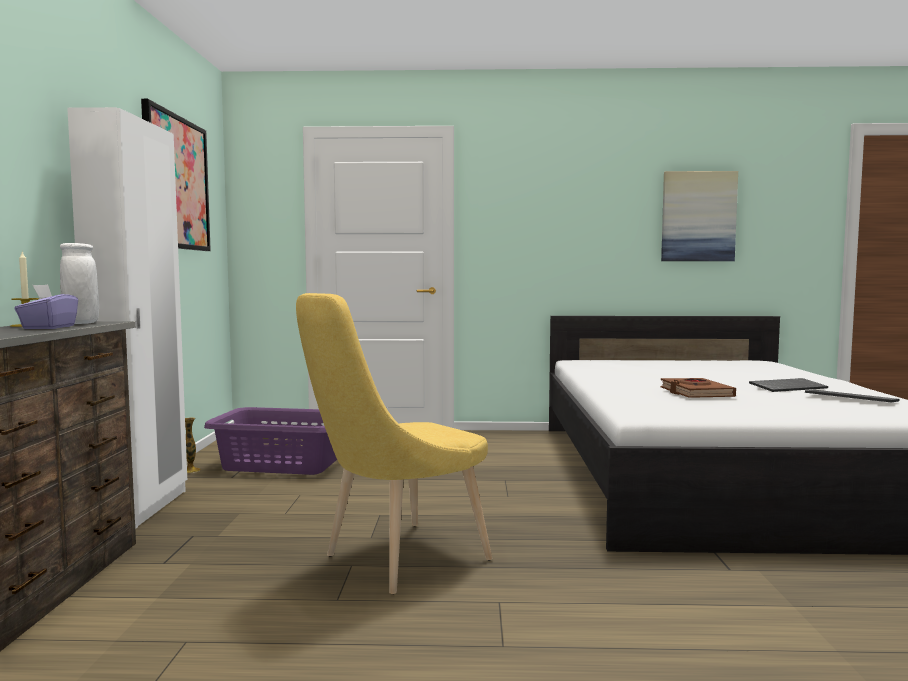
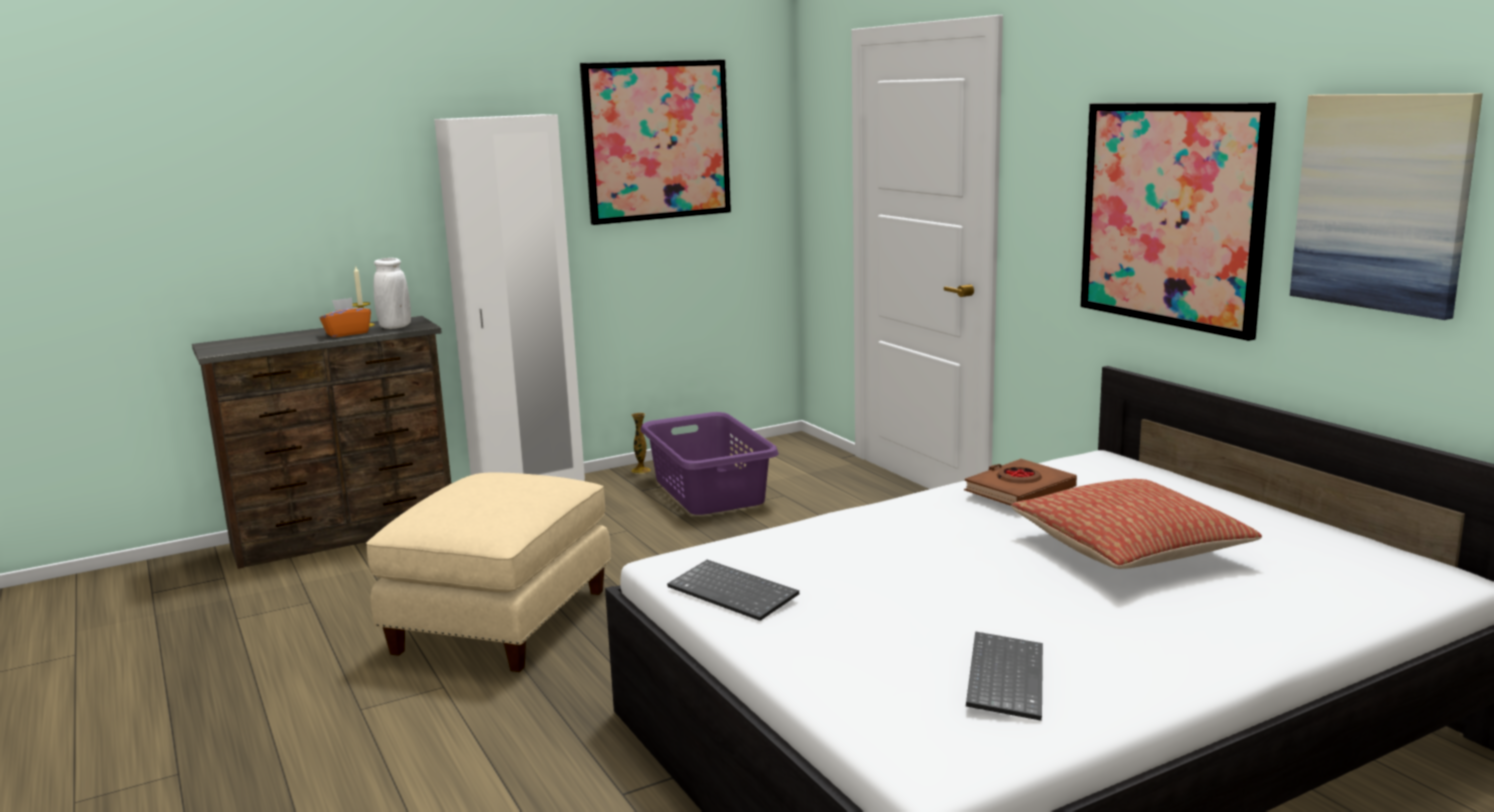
camera: 60 degrees right, 10 degrees up
(48, 327) = (347, 333): purple tissue box -> orange tissue box
(397, 560) = (500, 620): yellow chair -> beige ottoman
(586, 231) = (1171, 214): none -> picture
(696, 393) = (878, 569): brown book -> brown book (1019, 490)
(704, 372) = (1130, 549): none -> pillow
(787, 387) = (1066, 623): keyboard -> keyboard (735, 593)

